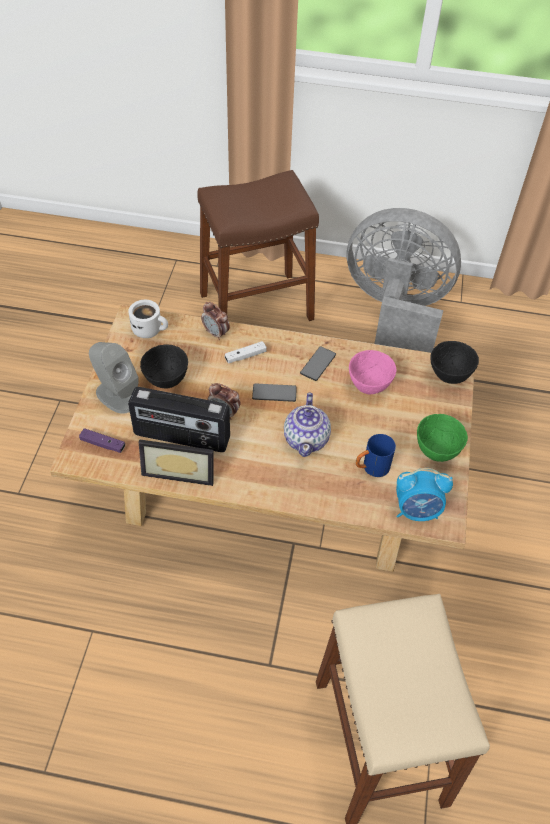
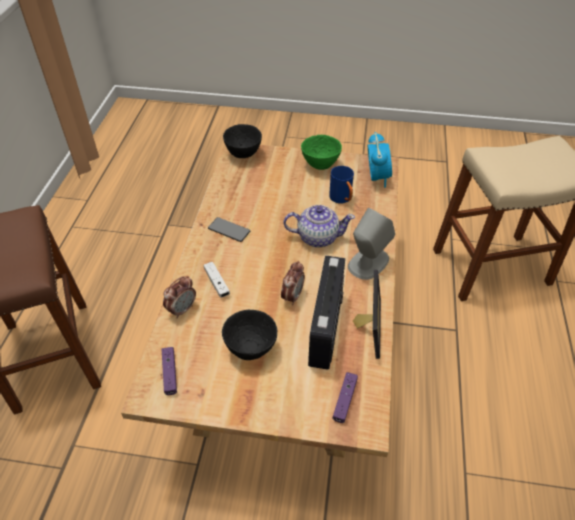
camera: 90 degrees left, 5 degrees down
(117, 395) = (273, 395): grey speaker -> grey speaker (368, 263)
(150, 329) = (170, 373): white mug -> purple game controller
(274, 393) = (265, 260): phone -> none
(368, 385) = (254, 199): pink bowl -> none
(395, 312) = (89, 242): grey fan -> none

